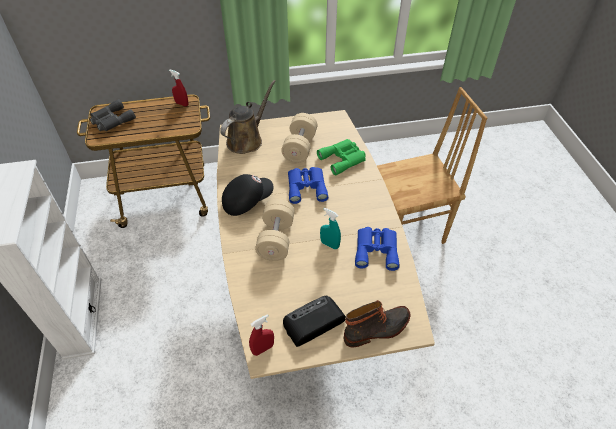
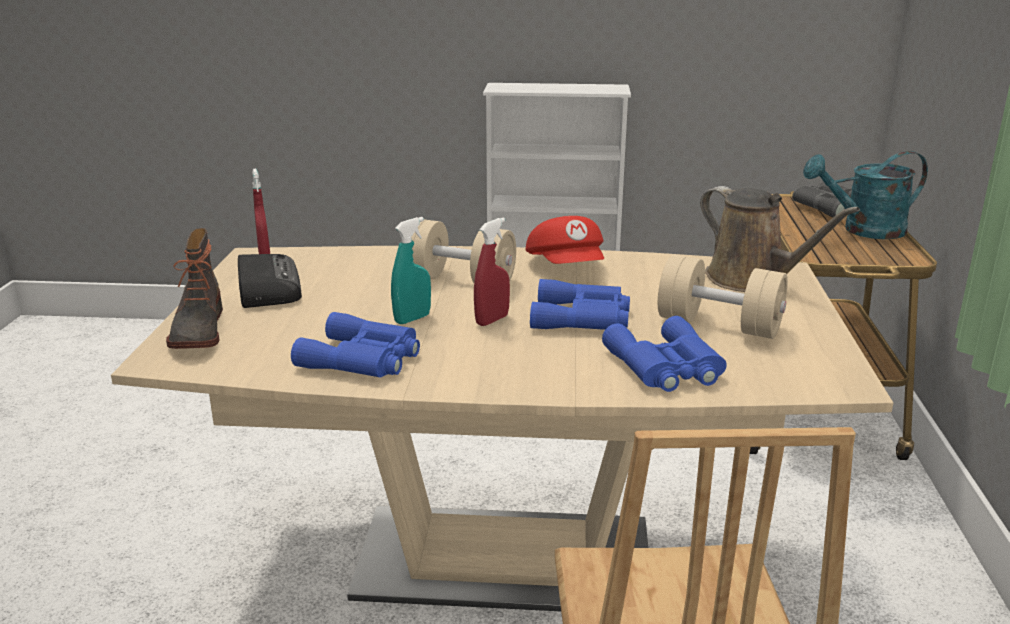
camera: 105 degrees right, 25 degrees down
(152, 111) = (863, 230): none -> turquoise watering can
(182, 104) = (898, 254): red spray bottle -> red spray bottle (492, 320)
(247, 200) = (567, 267): black cap -> red cap
(343, 159) = (666, 367): green binoculars -> blue binoculars

